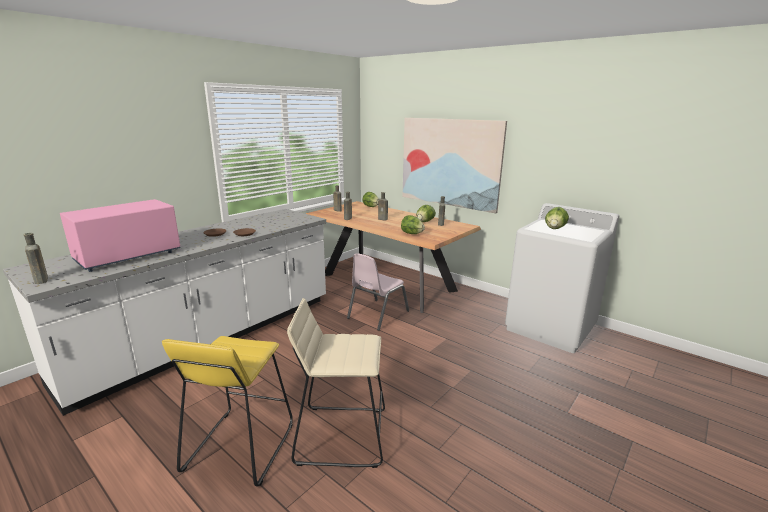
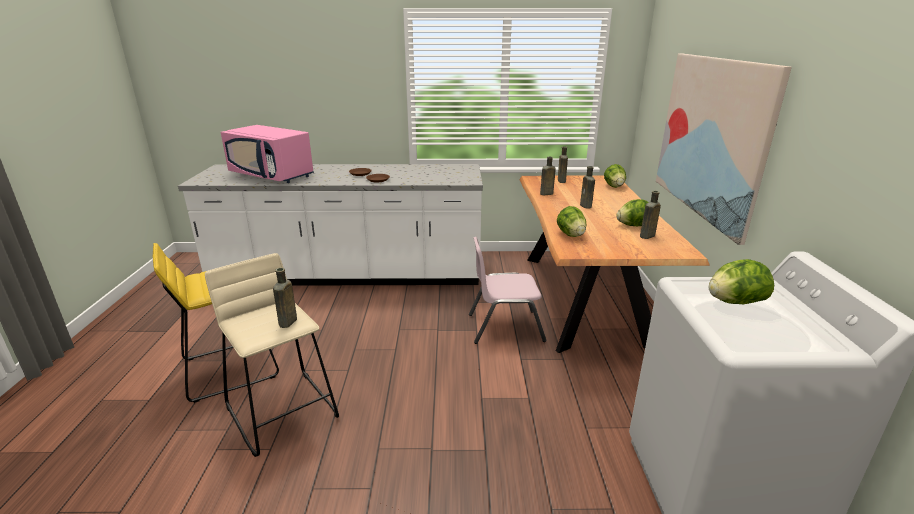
camera: 50 degrees right, 5 degrees up
(41, 281) = (203, 178): brown bottle -> brown bottle (287, 323)
(128, 256) = (272, 175): pink microwave -> pink microwave turned 150 degrees counterclockwise

